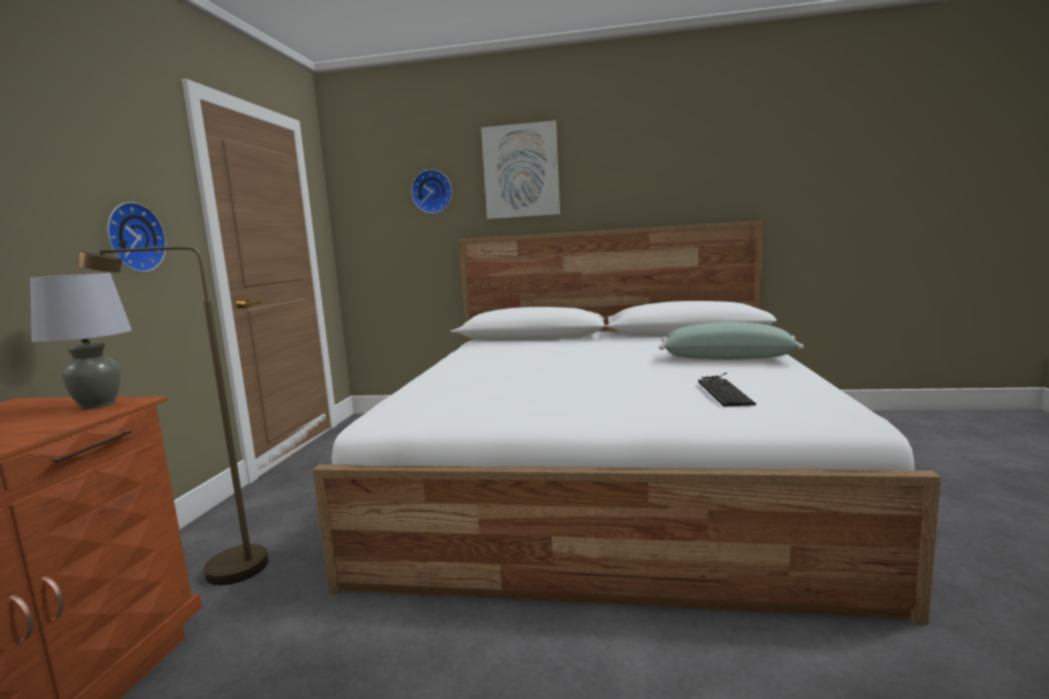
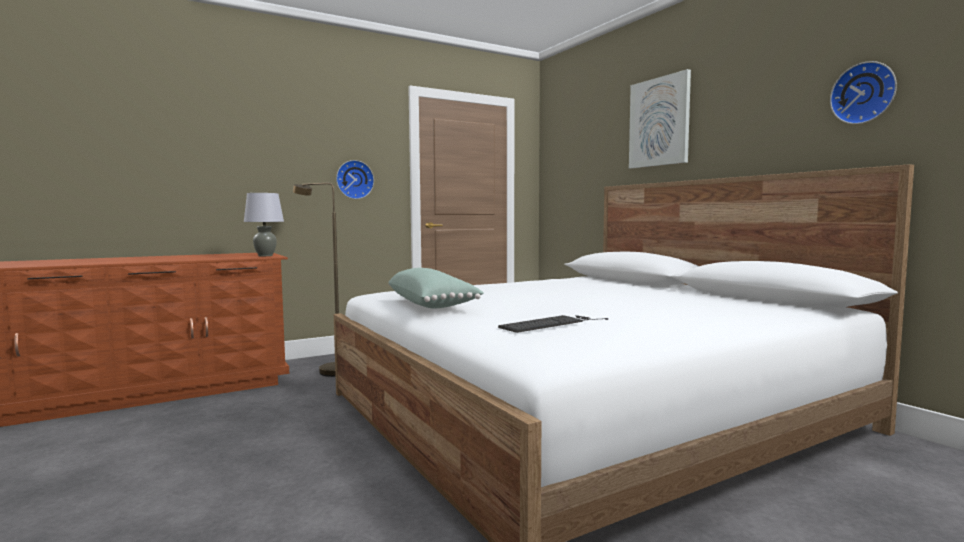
camera: 50 degrees right, 5 degrees down
(432, 191) = (597, 145): wall clock -> wall clock (864, 93)
(727, 358) = (682, 316): green pillow -> green pillow (432, 305)

